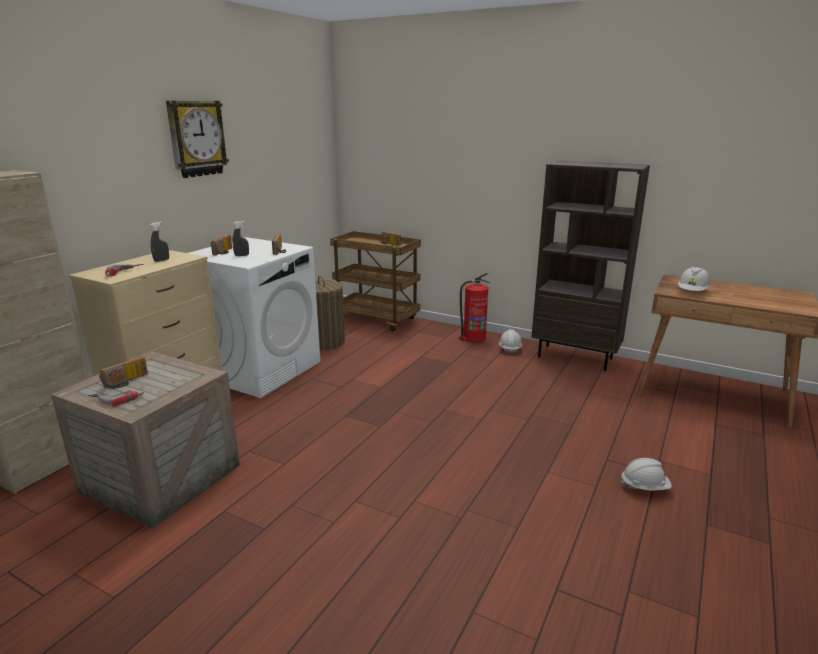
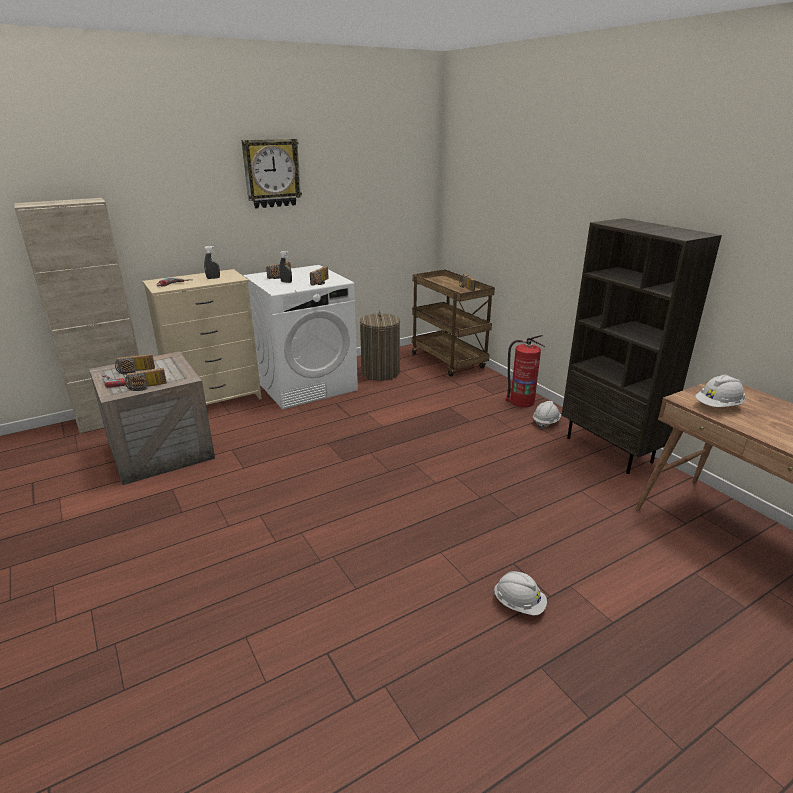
camera: 30 degrees right, 5 degrees up
(168, 393) = (147, 387): none -> radio

